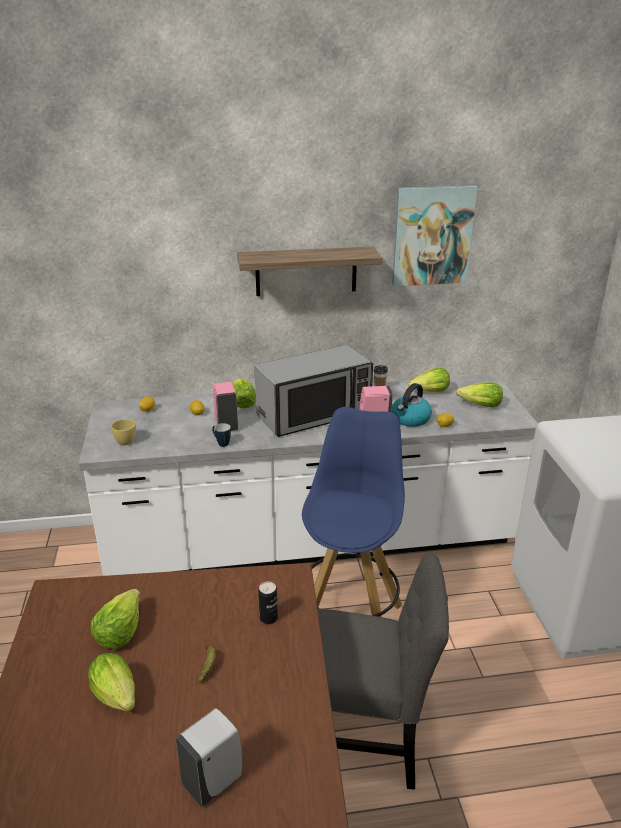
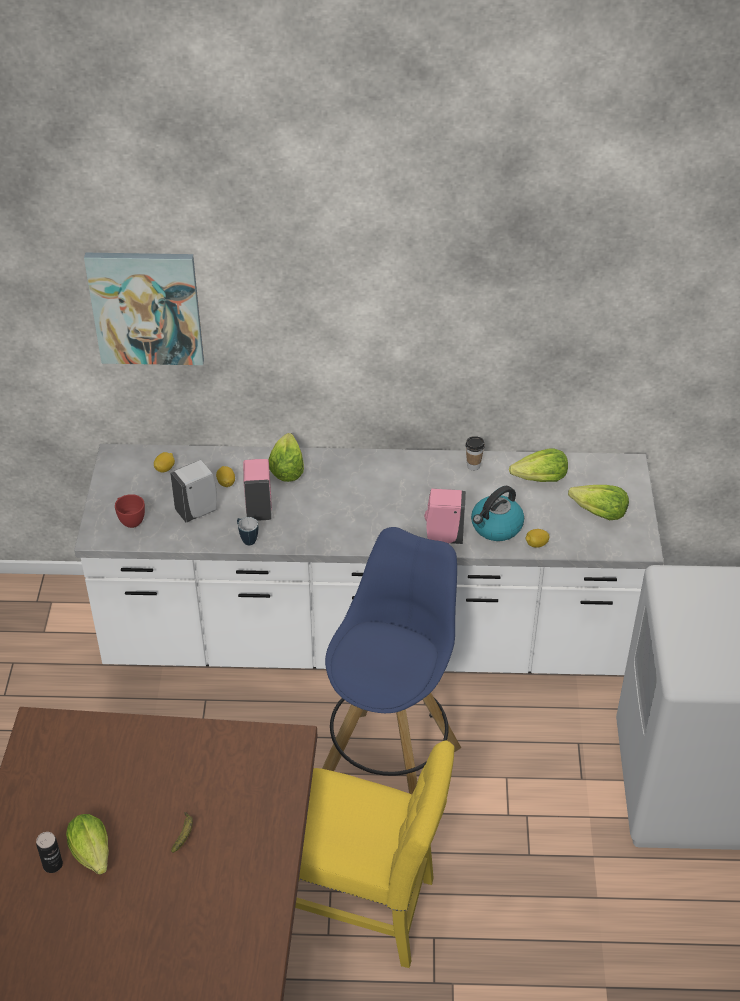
camera: 10 degrees right, 15 degrees up
(119, 631) = (101, 783): lettuce -> none
(124, 441) = (130, 520): yellow cup -> red cup
(215, 780) = (171, 950): white soap dispenser -> white soap dispenser (198, 511)
(268, 618) = (255, 790): can -> can (52, 865)
(306, 271) = (379, 316): shelf -> none
(314, 415) = (374, 503): microwave -> none
(362, 742) = (367, 908): grey chair -> yellow chair
(432, 235) = (556, 285): picture -> picture (146, 307)

